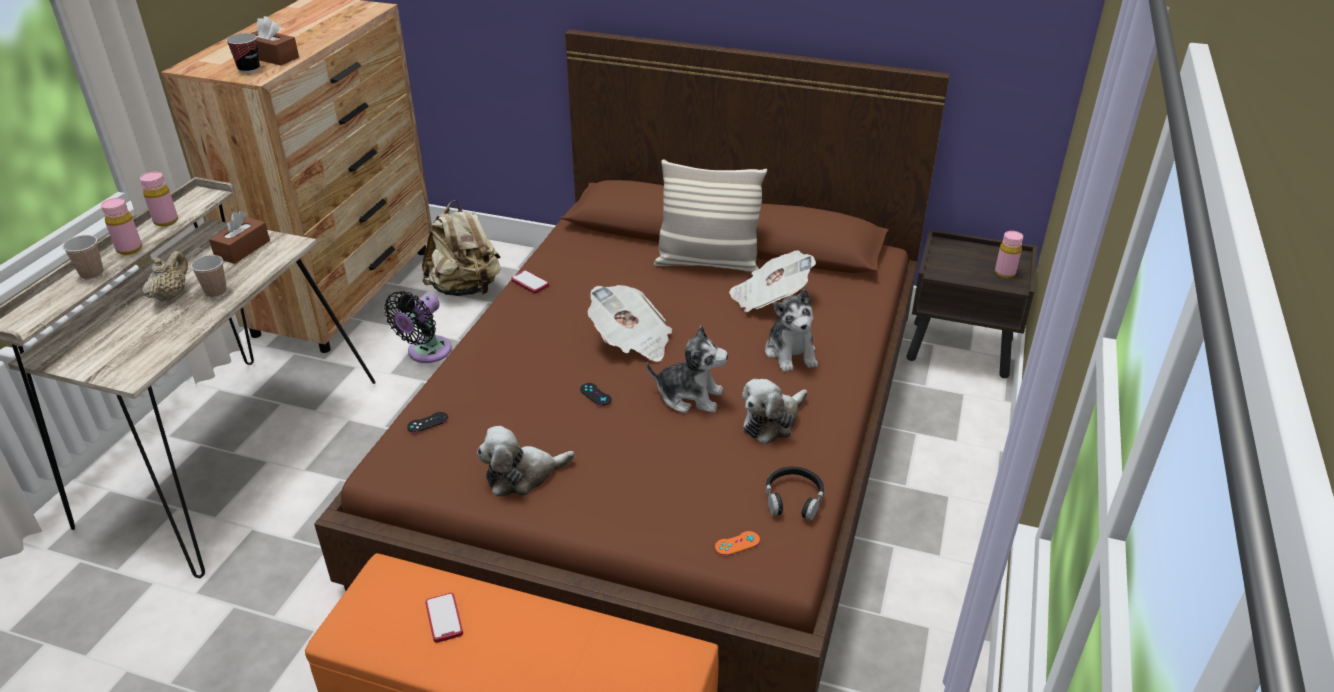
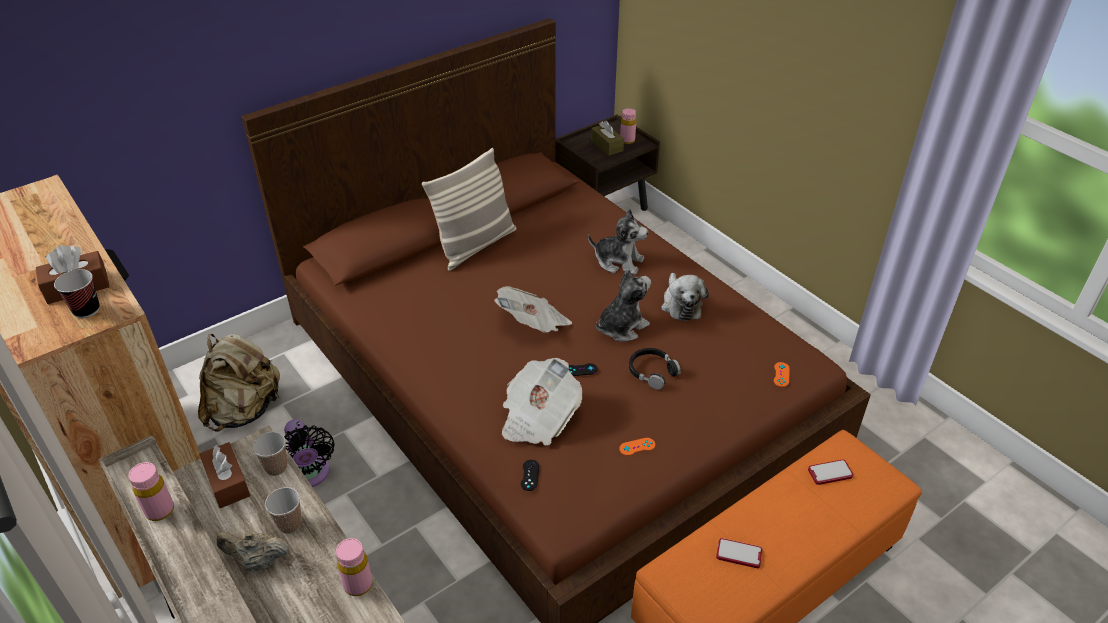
camera: 55 degrees left, 5 degrees up
(92, 274) = (209, 598): cup -> cup (276, 467)
(129, 249) = (189, 554): pink bottle -> pink bottle (358, 584)
(171, 295) = (258, 561): beige teapot -> beige teapot turned 45 degrees counterclockwise
(522, 476) = (637, 447): plush toy -> orange game controller
(530, 283) = (397, 344): phone -> phone (830, 473)
(769, 299) = (549, 240): newspaper -> newspaper (538, 418)
(793, 499) = (759, 332): black headphones -> black headphones (652, 372)
(974, 265) = (607, 145): none -> brown tissue box

